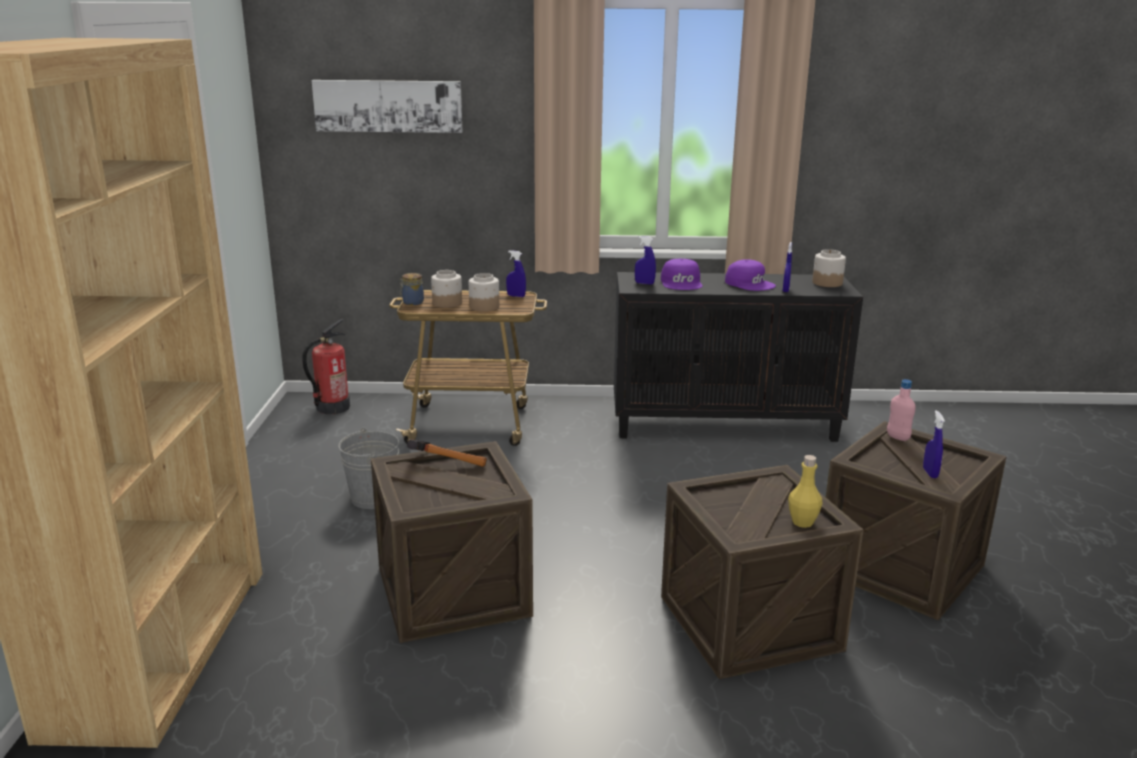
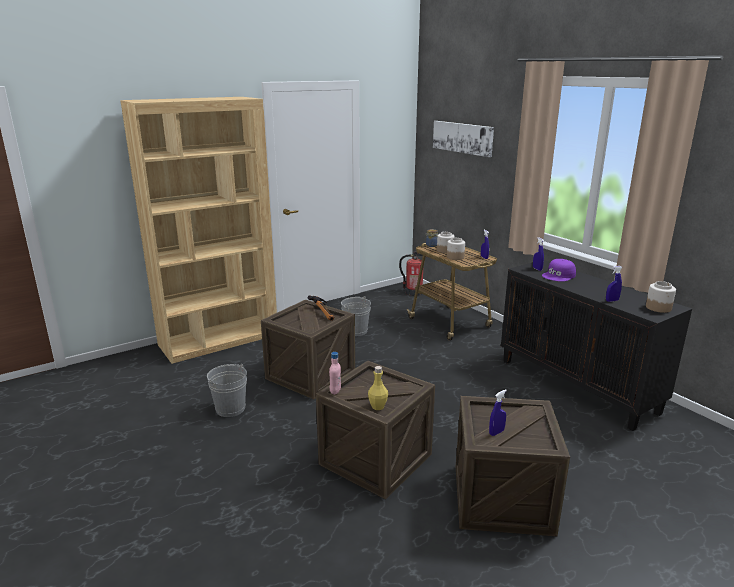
camera: 55 degrees right, 0 degrees up
(454, 718) = (230, 408): none -> grey bucket
(750, 283) = (601, 290): purple cap -> none
(898, 437) = (530, 410): pink bottle -> pink bottle (335, 391)

